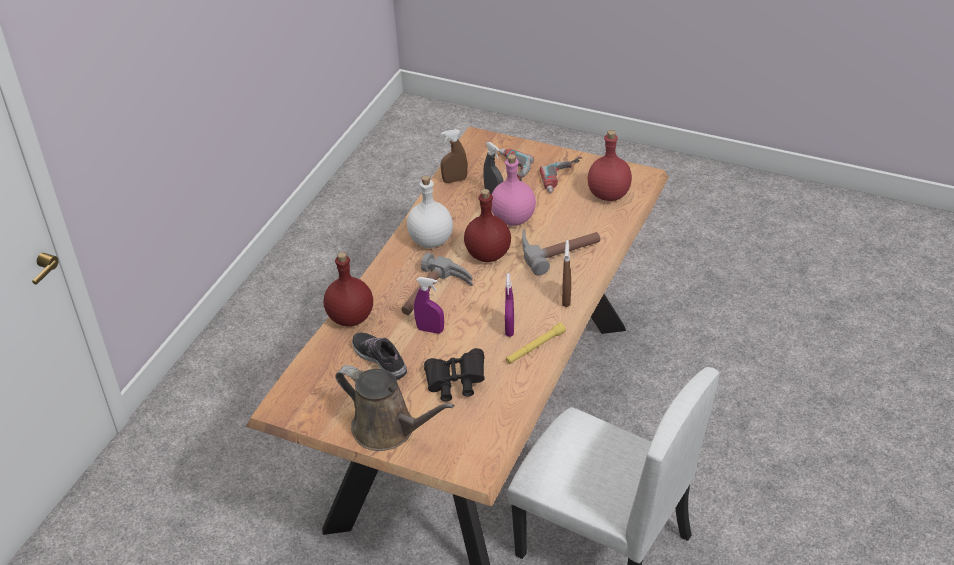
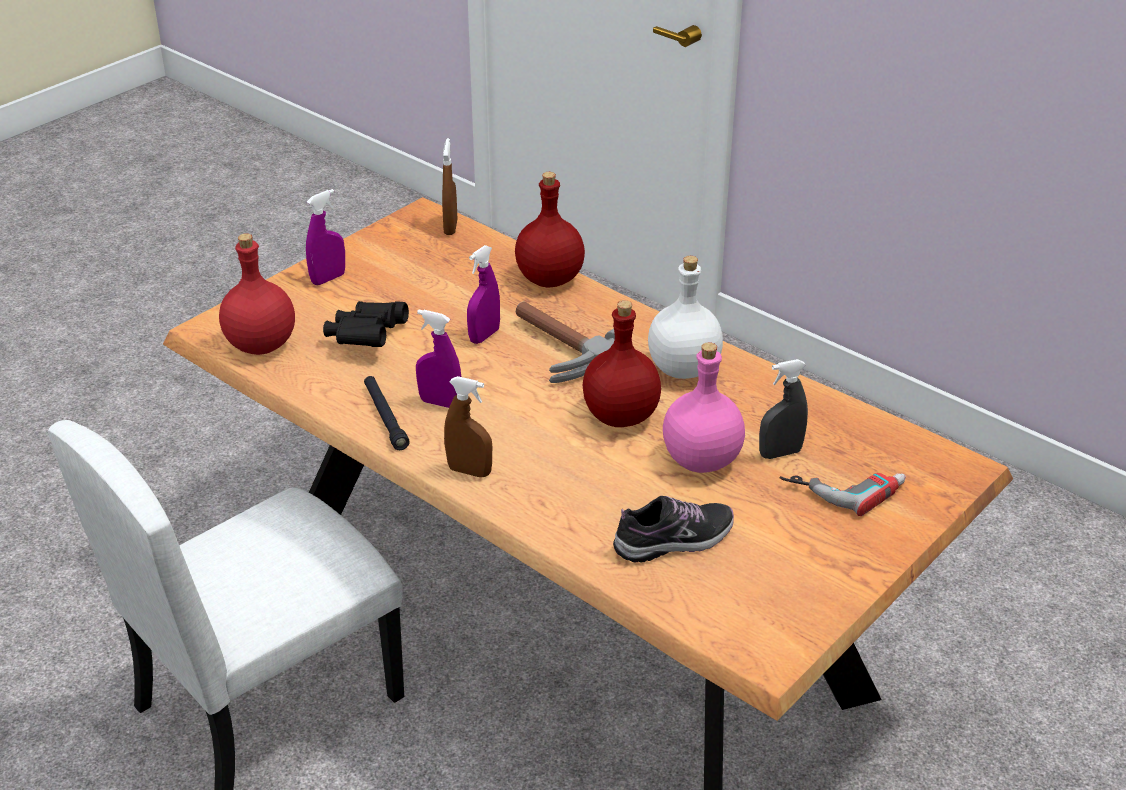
camera: 105 degrees right, 5 degrees down
(380, 359) = (454, 289): shoe -> shoe (674, 540)
(388, 429) = (328, 278): brown watering can -> purple spray bottle
(454, 180) = (837, 419): brown spray bottle -> brown spray bottle (450, 227)
(535, 347) = (385, 417): yellow flashlight -> black flashlight
(558, 249) = (595, 491): hammer -> none
(564, 178) = (796, 547): power drill -> none
(609, 195) = (722, 592): red bottle -> red bottle (260, 345)

